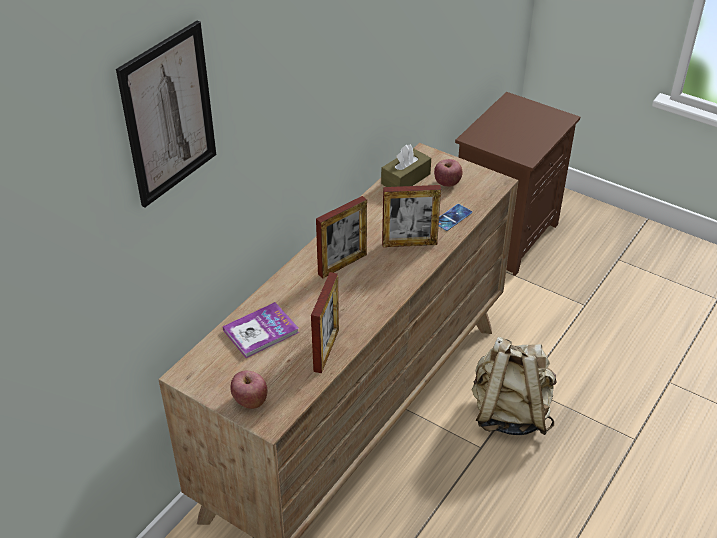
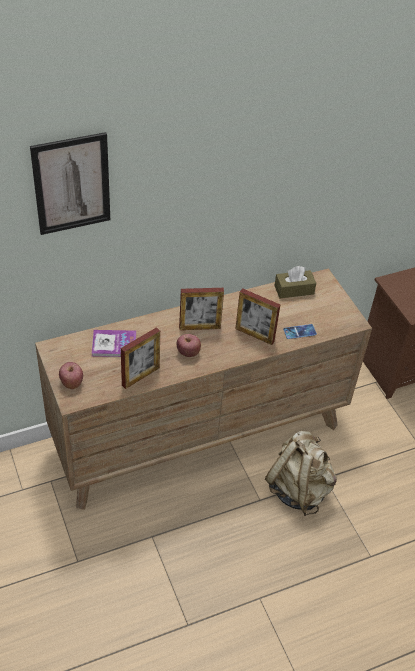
camera: 30 degrees right, 5 degrees up
(447, 183) = (319, 306): apple -> apple (188, 353)

